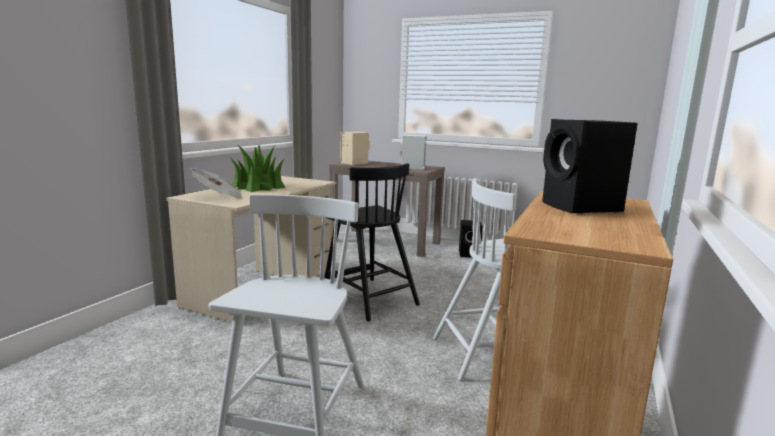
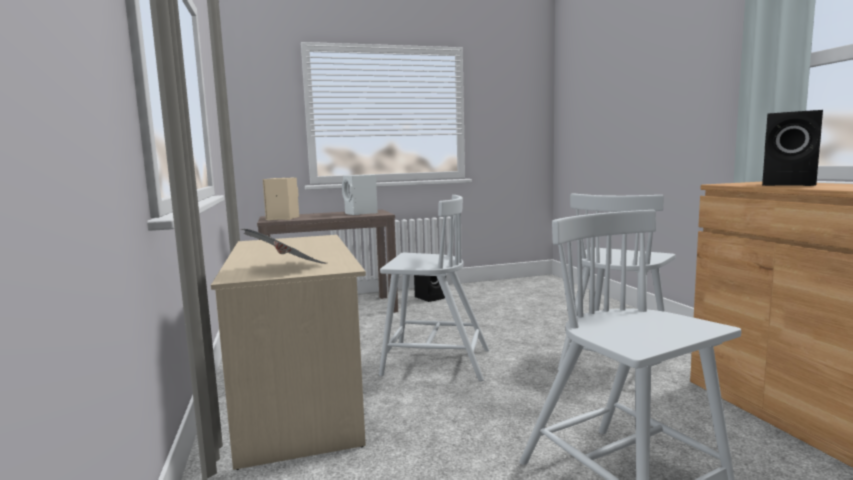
camera: 40 degrees left, 5 degrees down
(258, 186) = (276, 252): potted plant -> none
(368, 298) = (434, 362): black chair -> white chair

